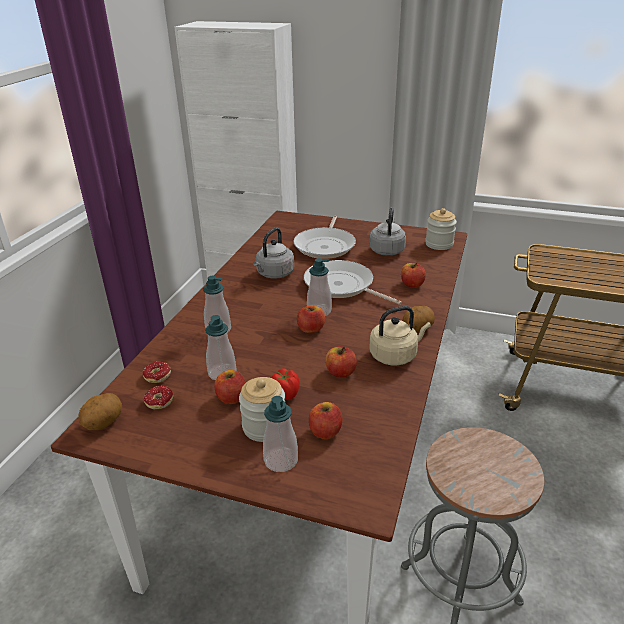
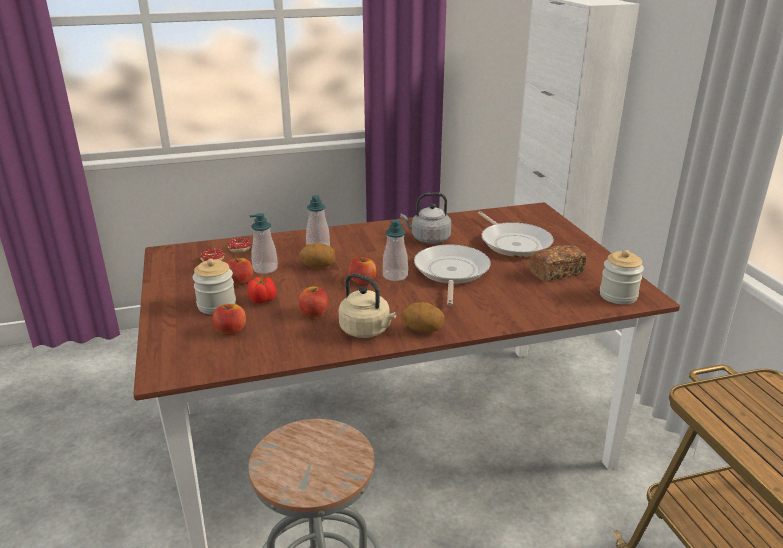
camera: 55 degrees right, 5 degrees down
(103, 423) = (176, 253): potato -> potato (318, 266)
(281, 460) = (184, 324): soap dispenser -> none
(325, 246) = (513, 243): frying pan -> frying pan turned 90 degrees counterclockwise
(387, 250) = (556, 272): grey kettle -> bread
(412, 284) = (505, 304): apple -> none

